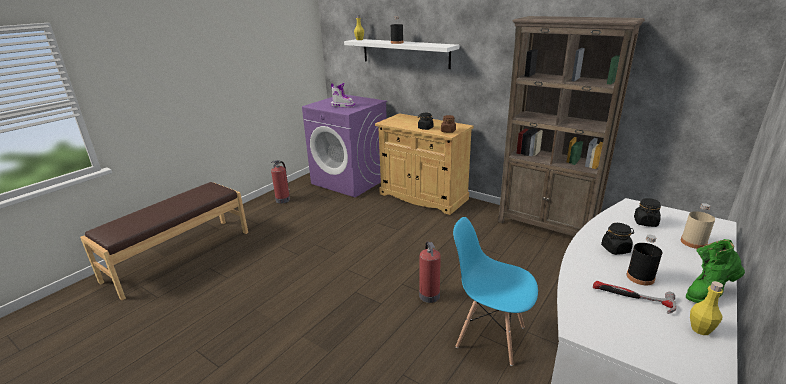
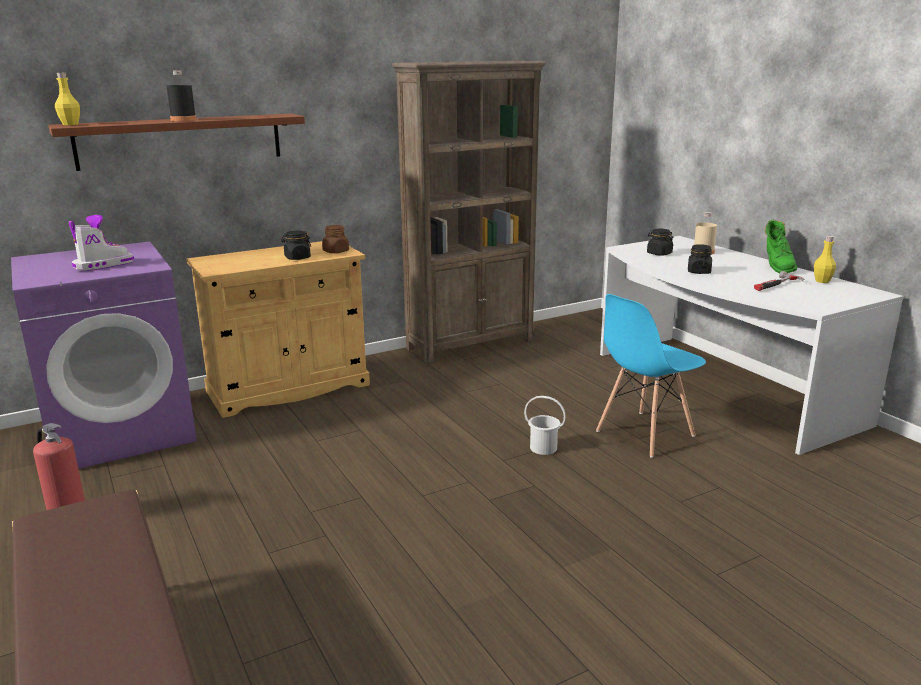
camera: 65 degrees left, 5 degrees down
(405, 53) = (181, 141): white shelf -> brown shelf
(429, 295) = (543, 448): fire extinguisher -> white bucket
(640, 277) = (747, 276): black bottle -> none

